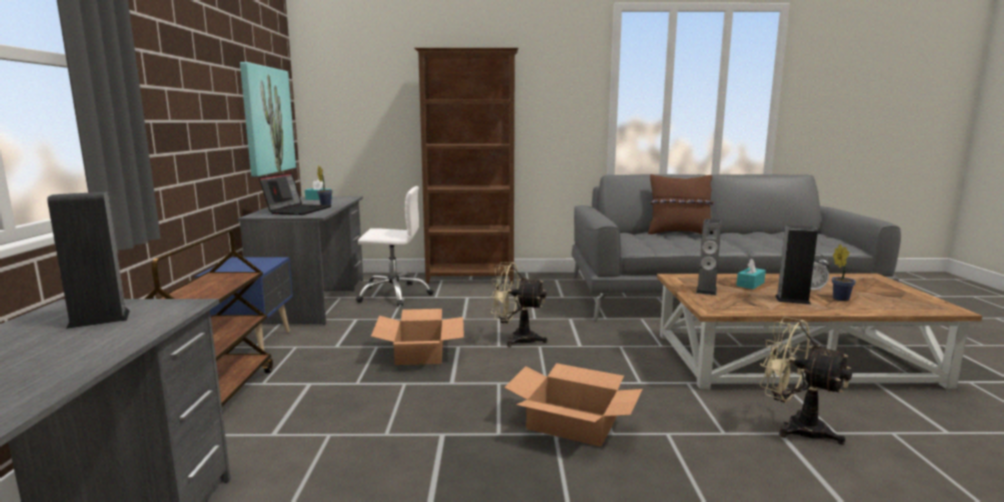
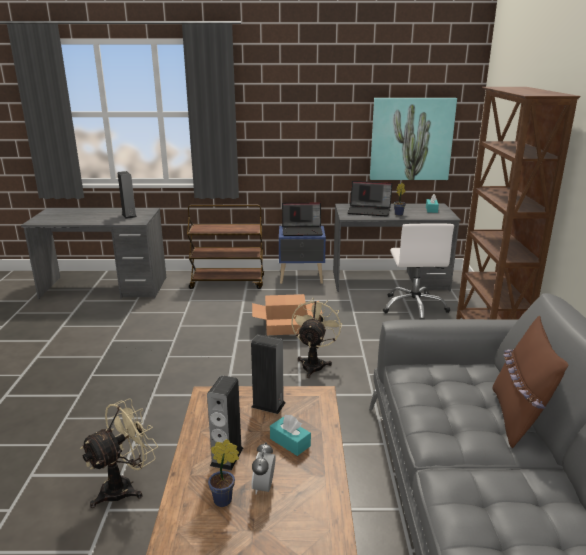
camera: 90 degrees right, 10 degrees up
(246, 265) = (302, 231): none -> laptop
(572, 423) = (170, 381): cardboard box -> none

